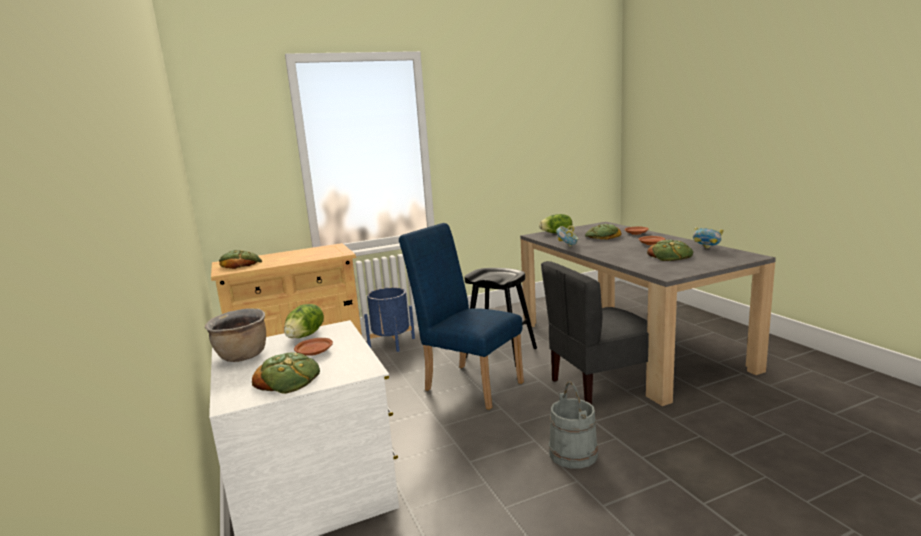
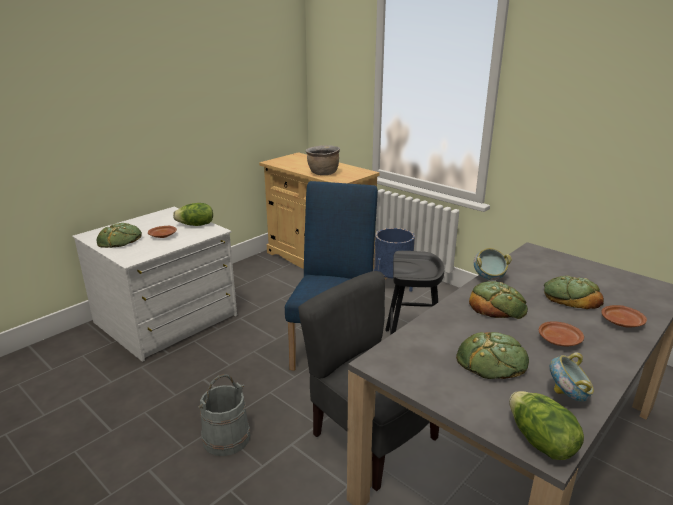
camera: 65 degrees right, 10 degrees up
(240, 264) = (294, 160): bread -> bread (497, 305)
(242, 357) = (157, 218): brown cooking pot -> brown cooking pot (323, 173)
(557, 233) = (560, 262): lettuce -> lettuce (540, 442)

